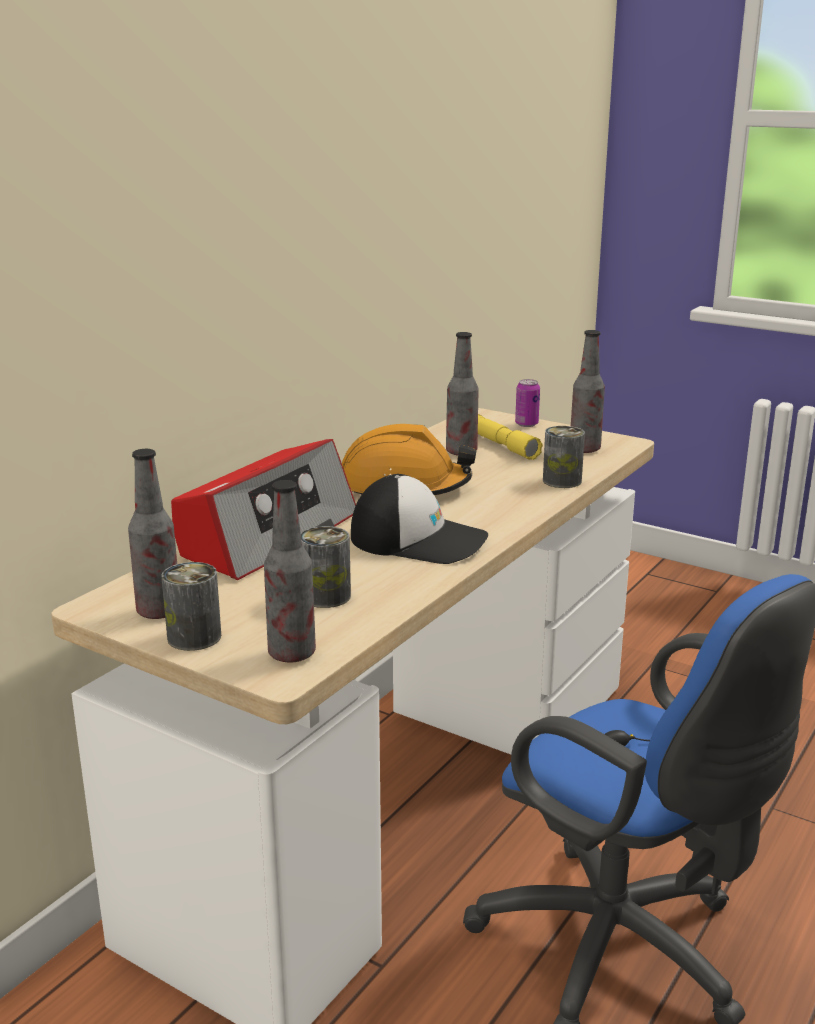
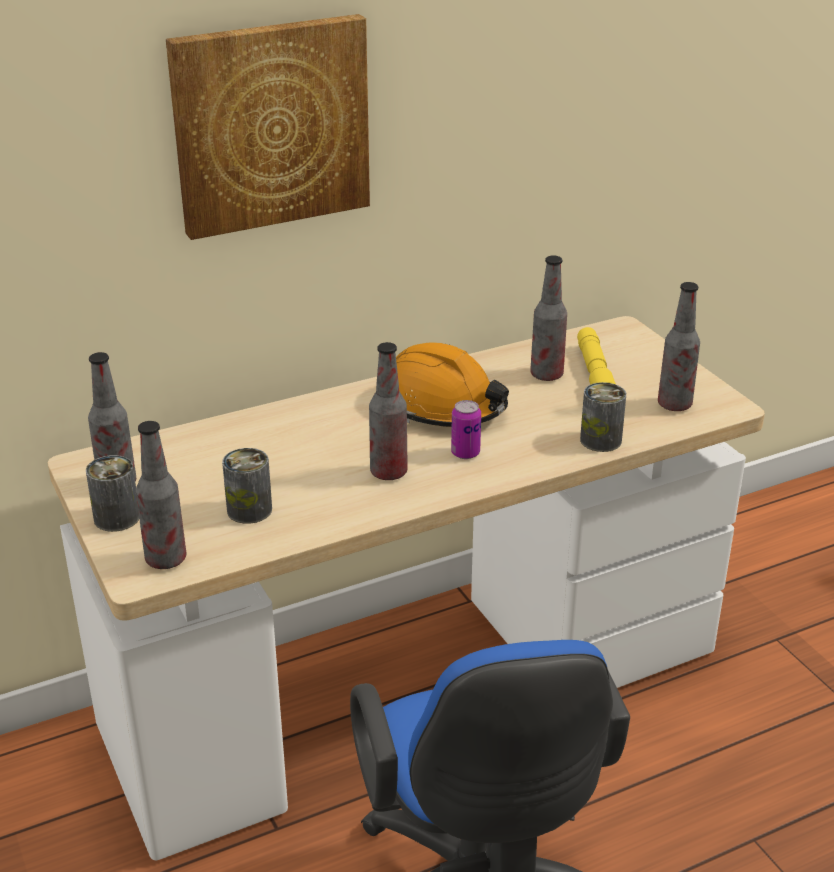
camera: 30 degrees right, 10 degrees up
(226, 210) = (271, 125): none -> picture
(267, 536) = (272, 428): radio -> none
(419, 539) = (388, 472): cap -> bottle
(526, 424) = (655, 354): can -> can (465, 453)

